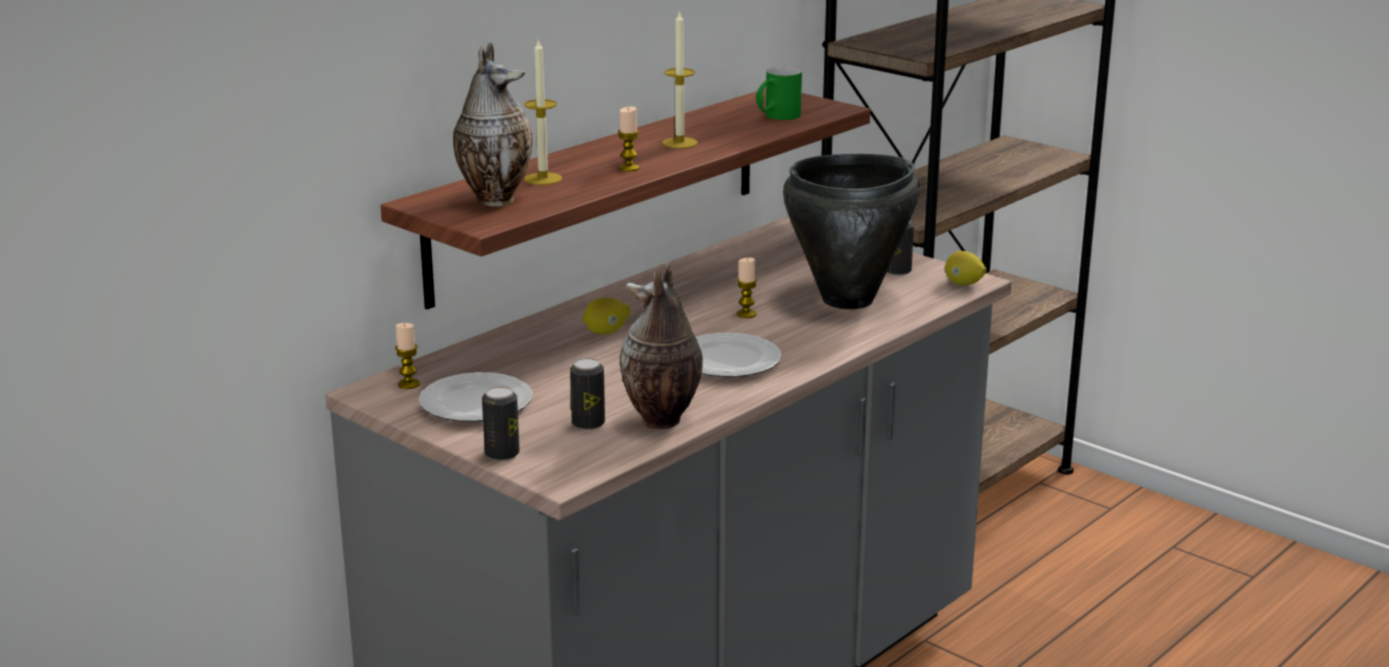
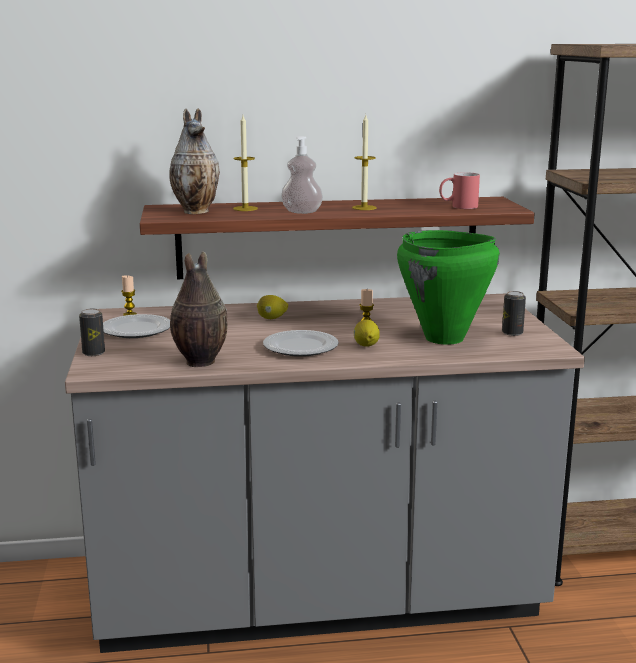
camera: 40 degrees right, 5 degrees down
(588, 424) = (162, 353): can -> none
(629, 168) = (302, 212): candle -> soap dispenser
(776, 117) = (458, 207): green mug -> red mug
(848, 300) = (444, 338): black cooking pot -> green cooking pot
(963, 284) = (542, 350): lemon -> lemon (366, 346)

